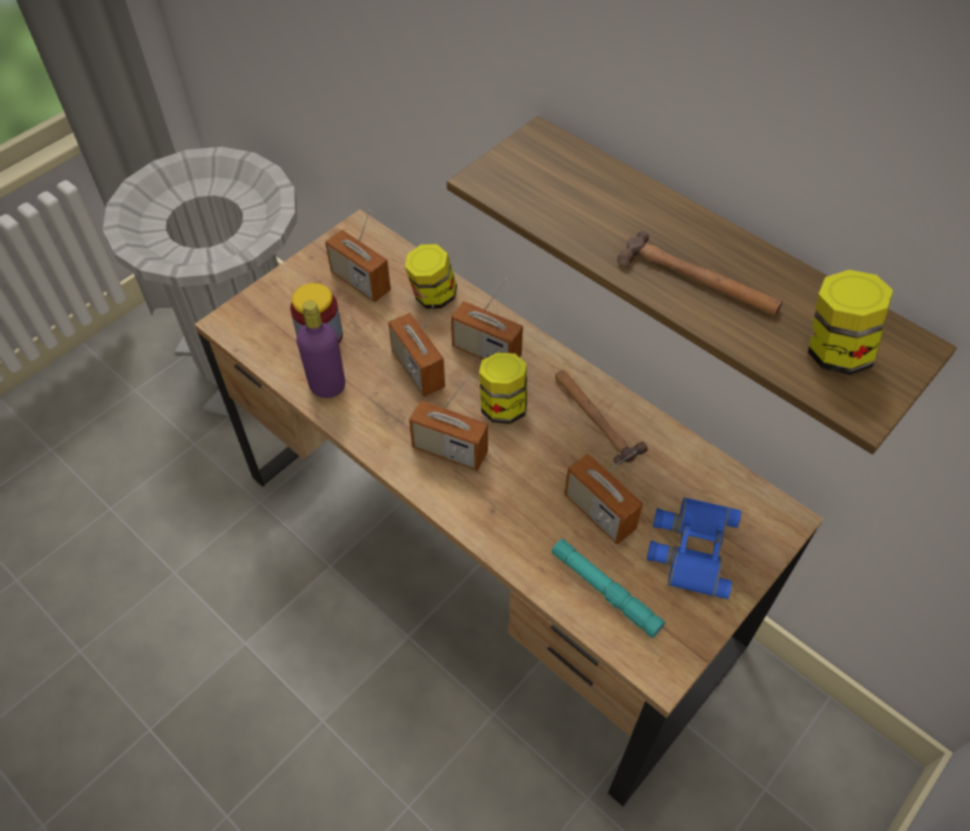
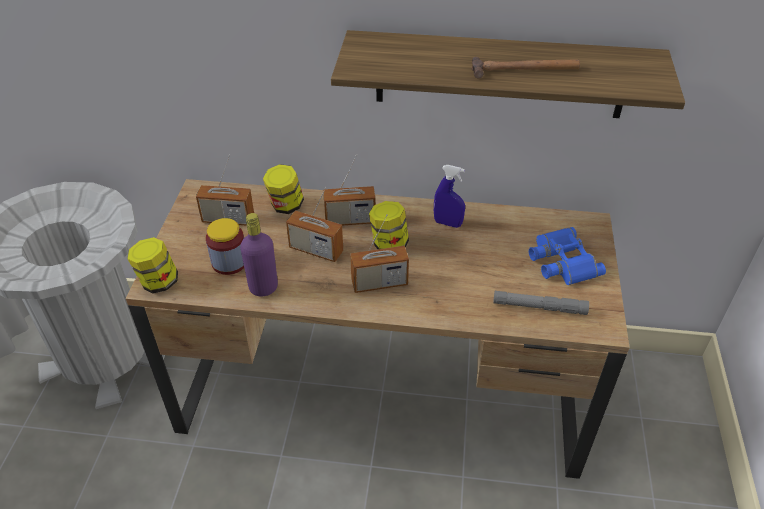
camera: 35 degrees left, 10 degrees down
(595, 417) = (447, 223): hammer -> blue spray bottle
(599, 513) = (497, 270): radio -> none
(605, 591) = (539, 307): turquoise flashlight -> grey flashlight
(835, 351) = (622, 72): jar -> jar (158, 282)

